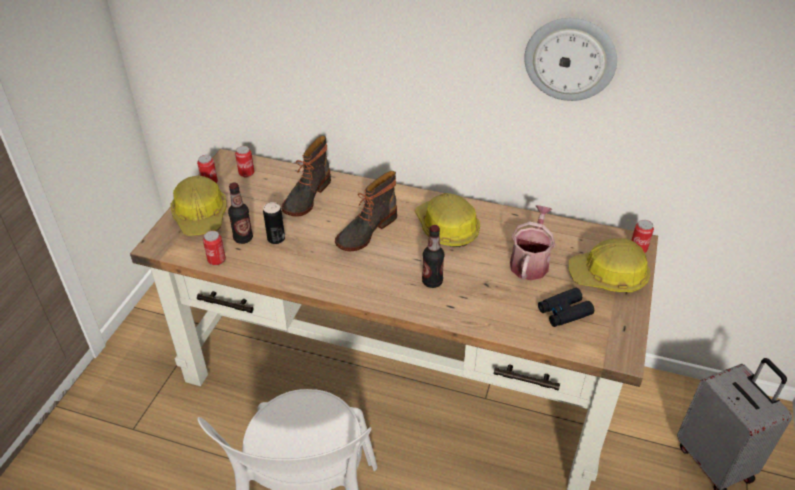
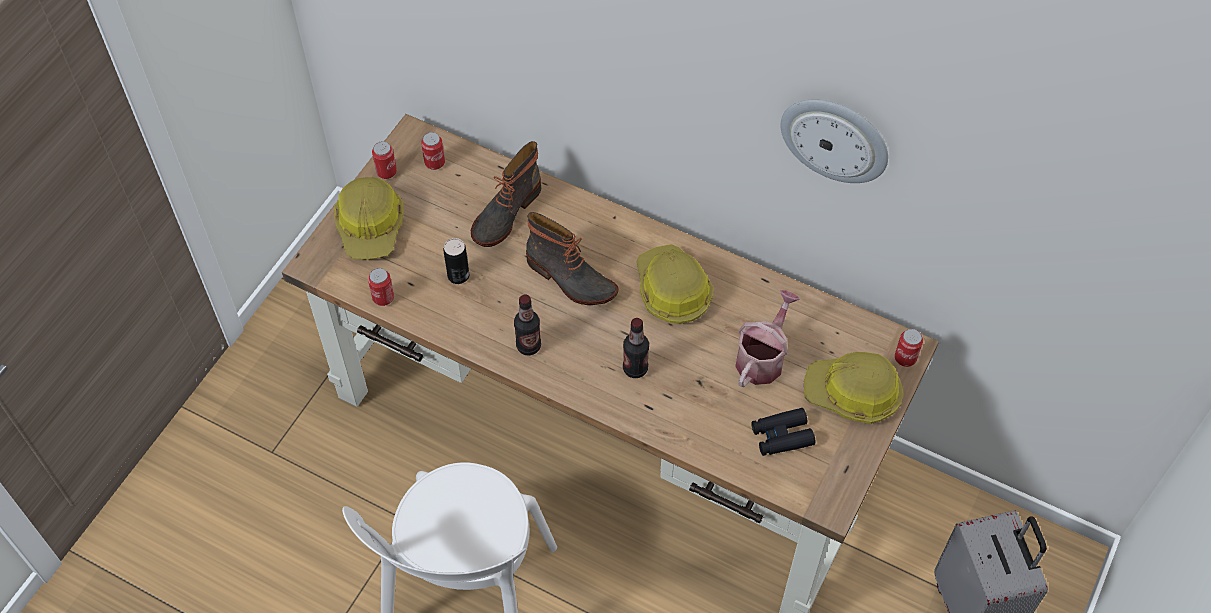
camera: 10 degrees right, 15 degrees up
(243, 238) = (418, 269): bottle -> bottle (528, 346)
(365, 231) = (570, 279): boot -> boot turned 105 degrees counterclockwise

